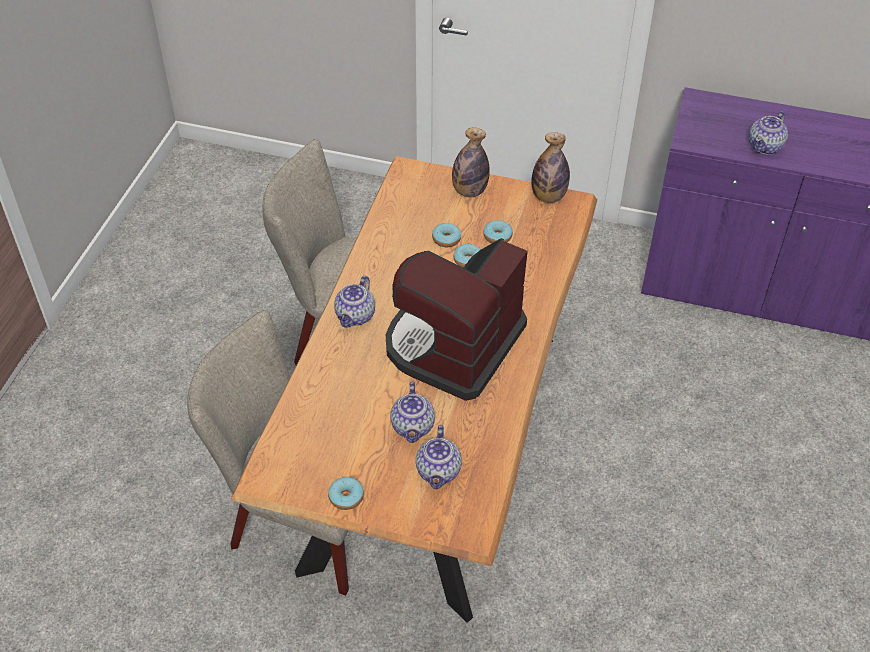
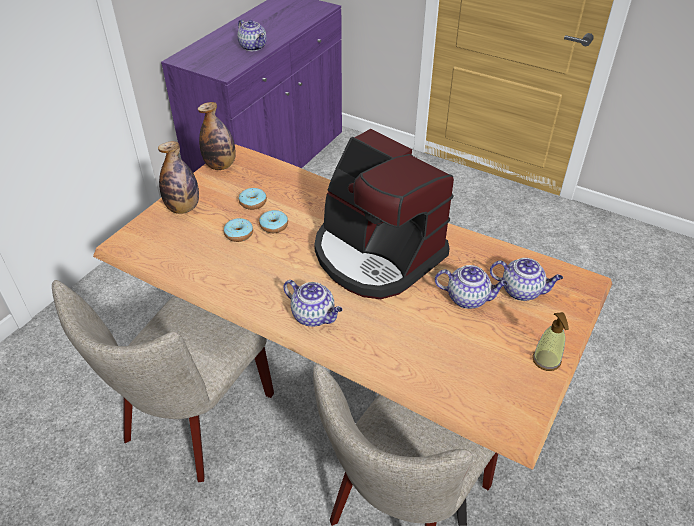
camera: 75 degrees left, 5 degrees down
(346, 497) = (546, 360): donut -> soap dispenser

